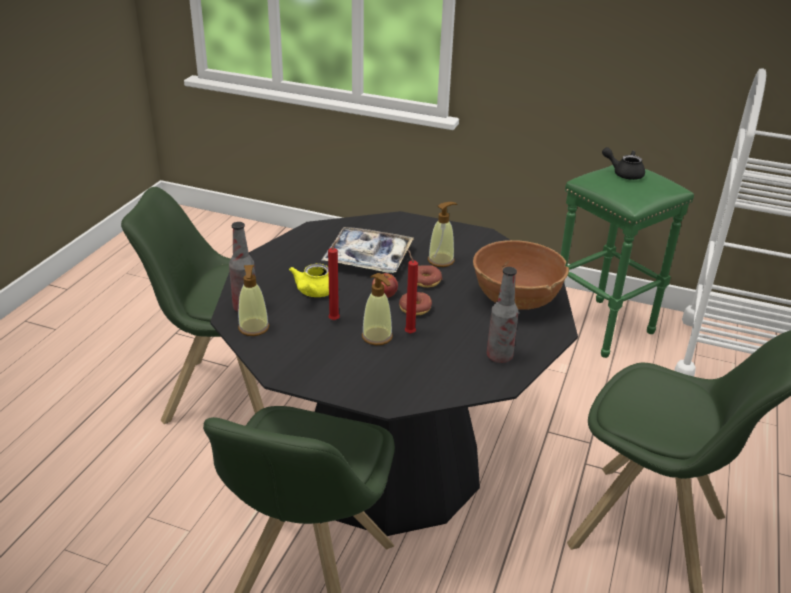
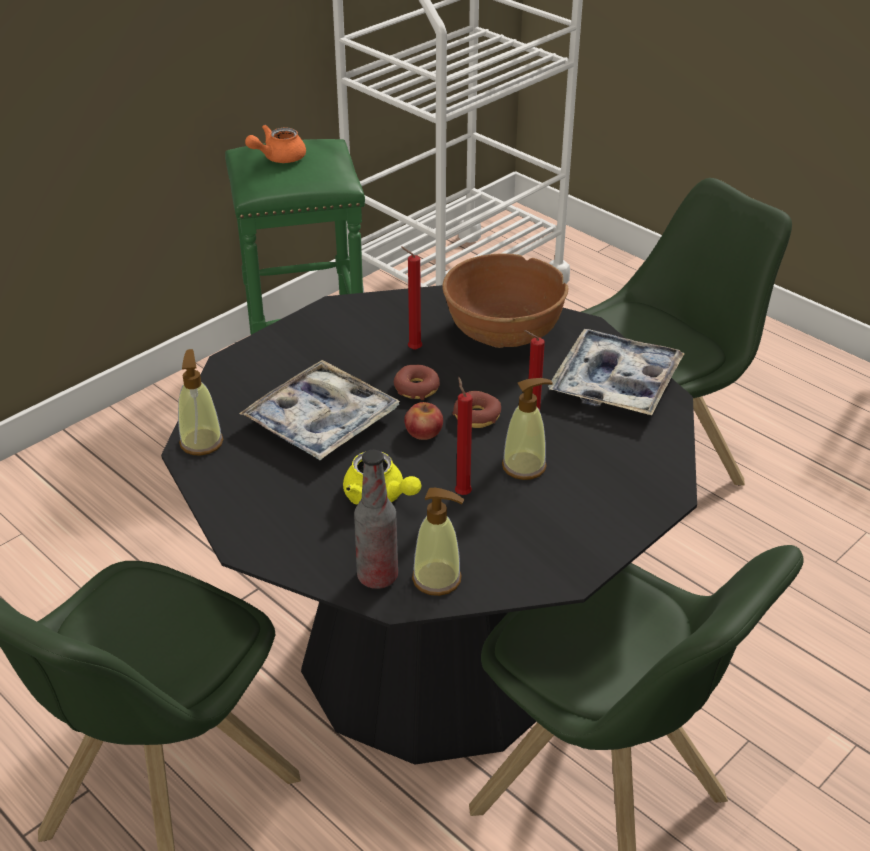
camera: 65 degrees left, 5 degrees up
(441, 260) = (375, 361): soap dispenser -> soap dispenser (201, 442)
(465, 270) = (412, 349): none -> red candle
(499, 356) = (615, 383): bottle -> tray
(624, 173) = (278, 158): black teapot -> orange teapot

